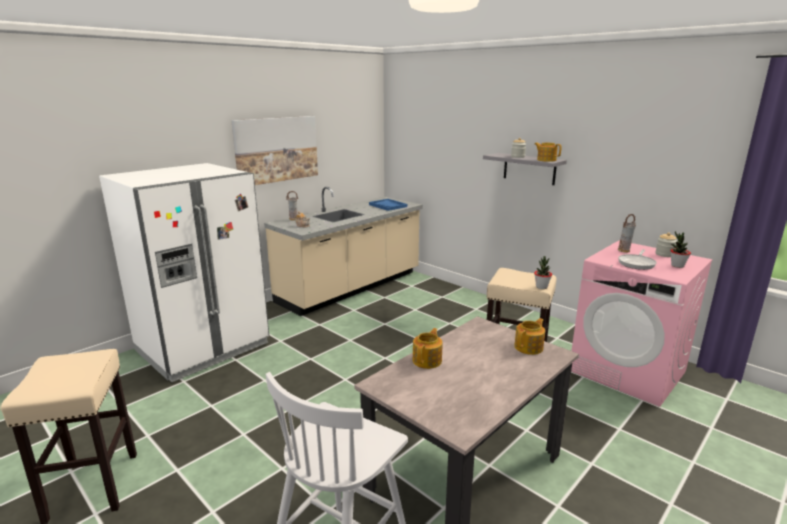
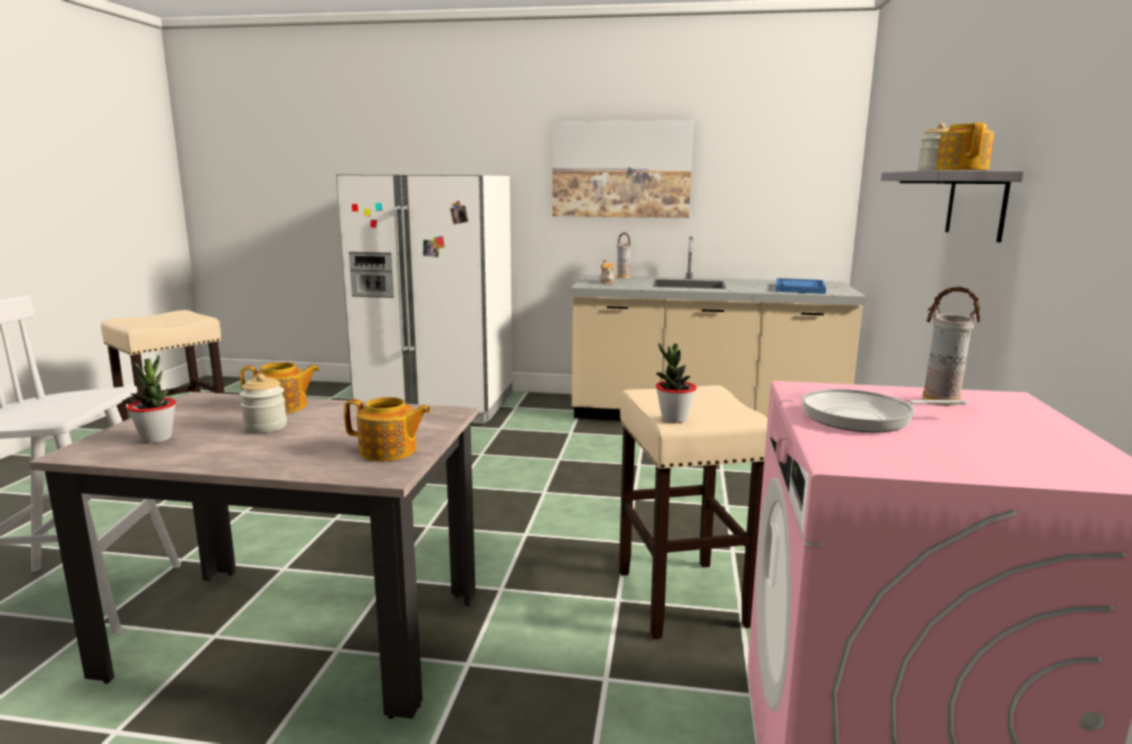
camera: 55 degrees right, 5 degrees down
(664, 254) = (1039, 438): jar -> jar (265, 426)
(677, 266) = (965, 456): potted plant -> potted plant (156, 438)

